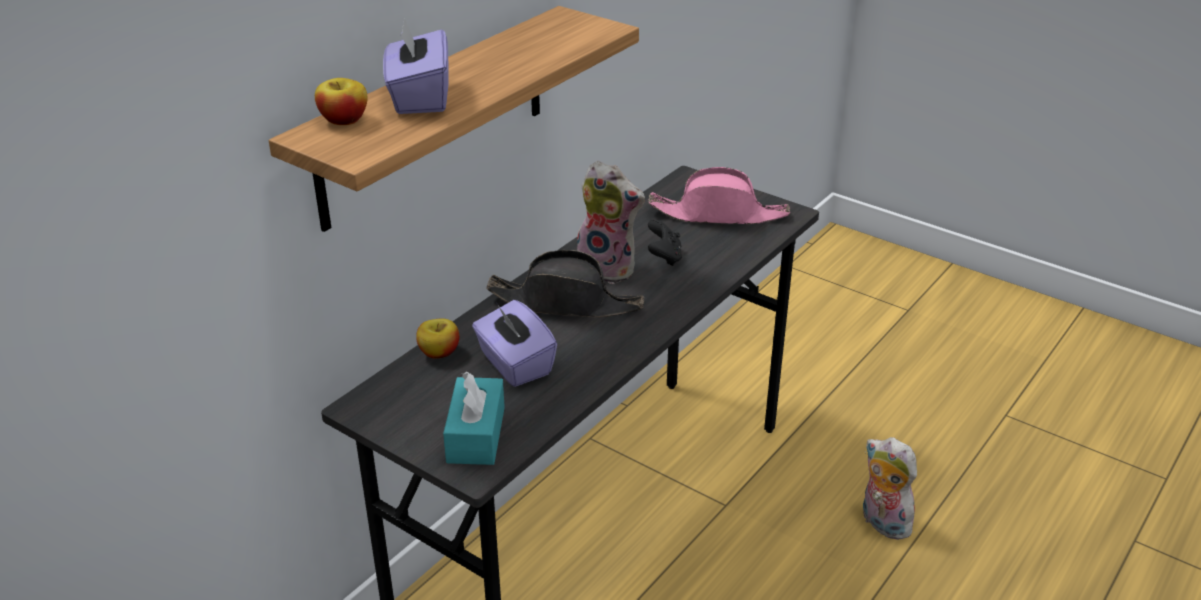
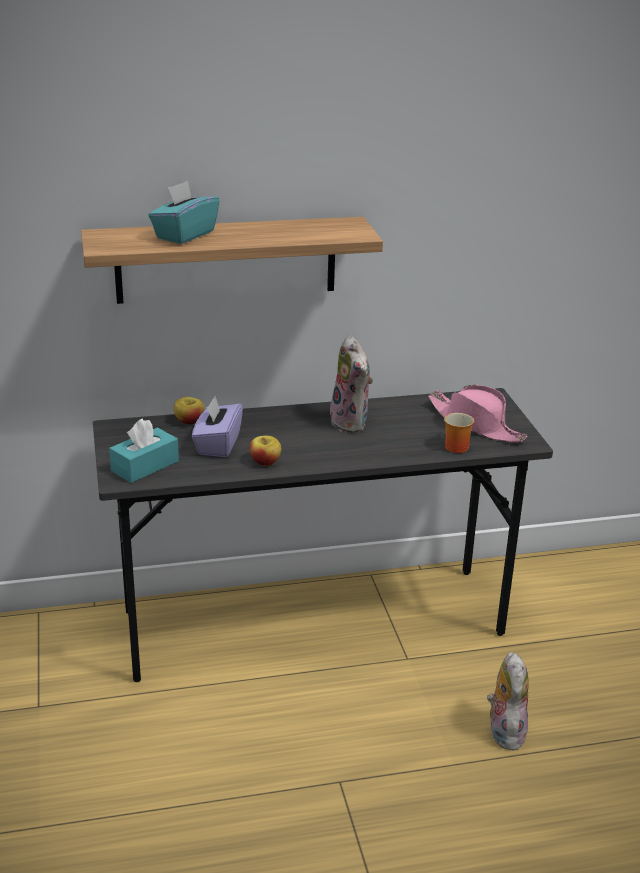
camera: 40 degrees right, 5 degrees down
(344, 120) = (128, 232): apple -> apple (265, 462)
(419, 98) = (184, 235): purple tissue box -> turquoise tissue box
(566, 303) = (296, 429): black hat -> none
(664, 257) = (396, 431): black game controller -> none
(736, 247) = (454, 446): none -> mug

